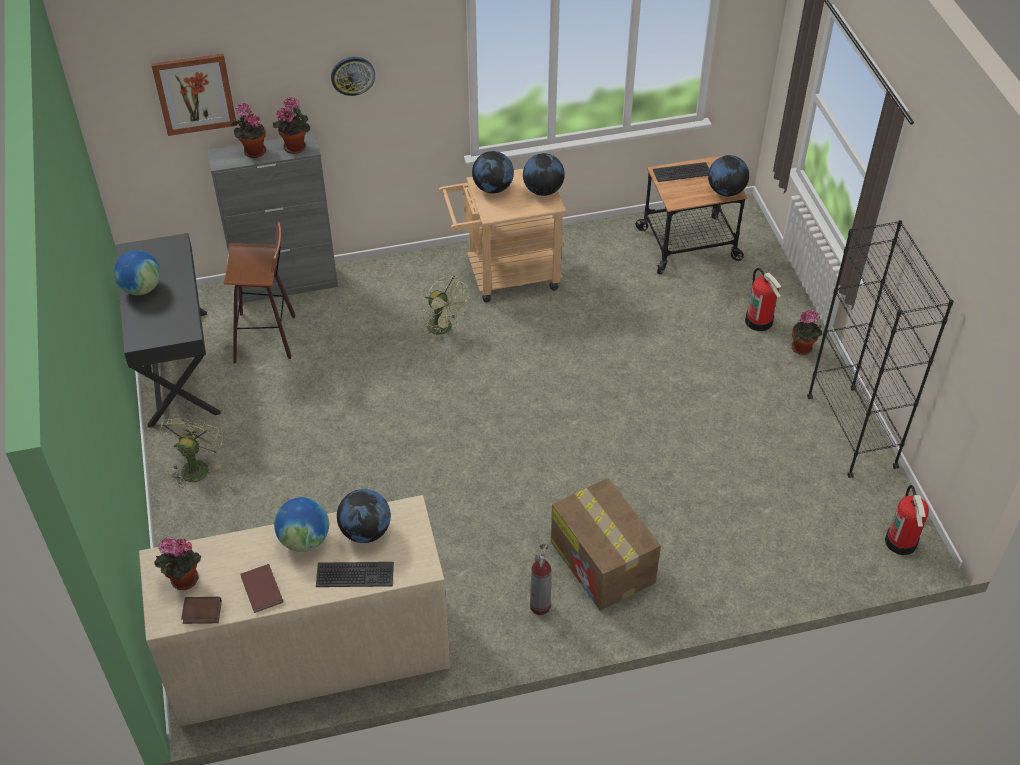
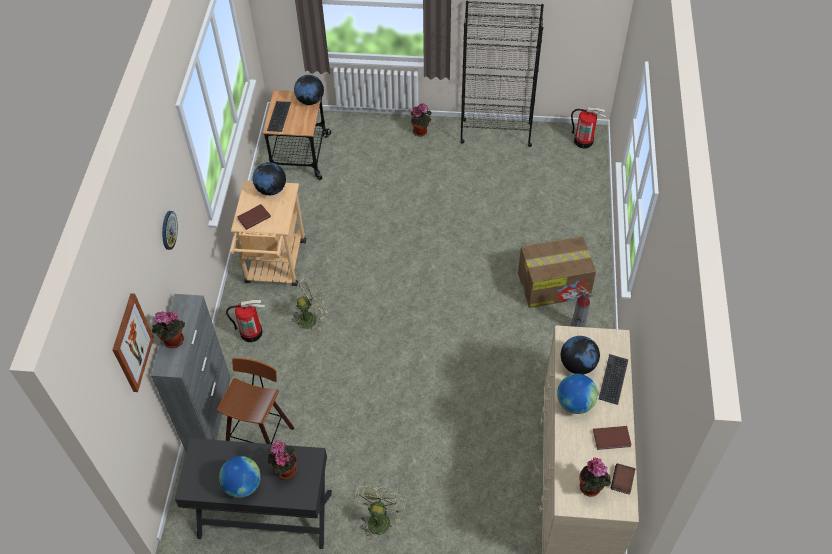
camera: 70 degrees left, 5 degrees up
(195, 466) = (379, 518): green fan -> green fan turned 75 degrees clockwise
(295, 146) = (183, 310): potted plant -> potted plant (285, 469)
(493, 188) = (253, 217): globe -> brown book
(759, 321) = (388, 143): fire extinguisher -> fire extinguisher (251, 332)

